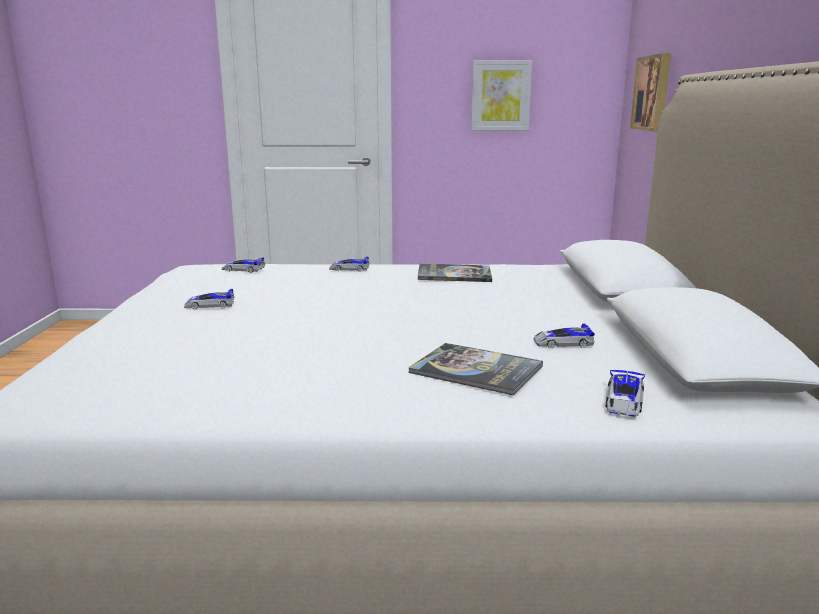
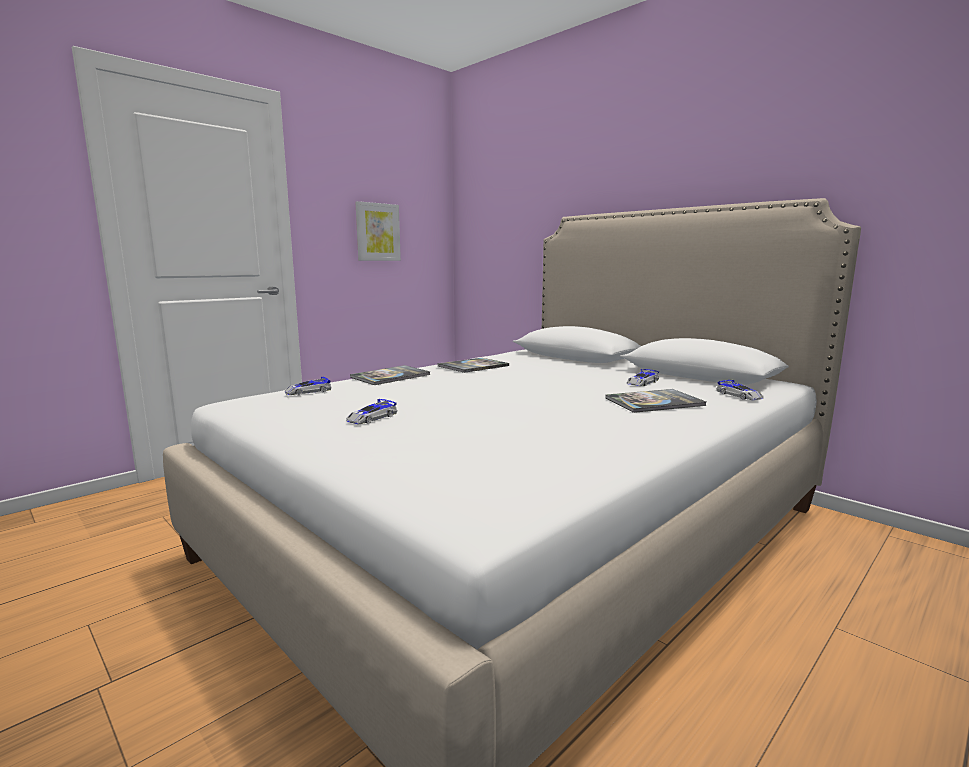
camera: 45 degrees left, 5 degrees down
(349, 269) = (390, 376): toy car -> book
(653, 93) = (501, 232): picture -> none

